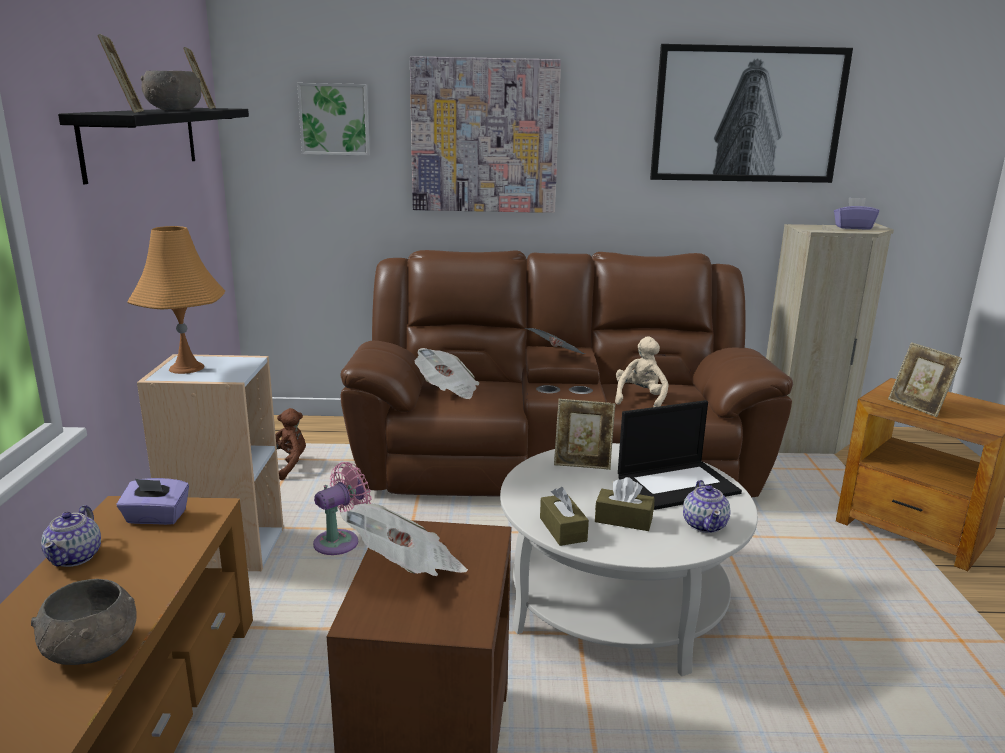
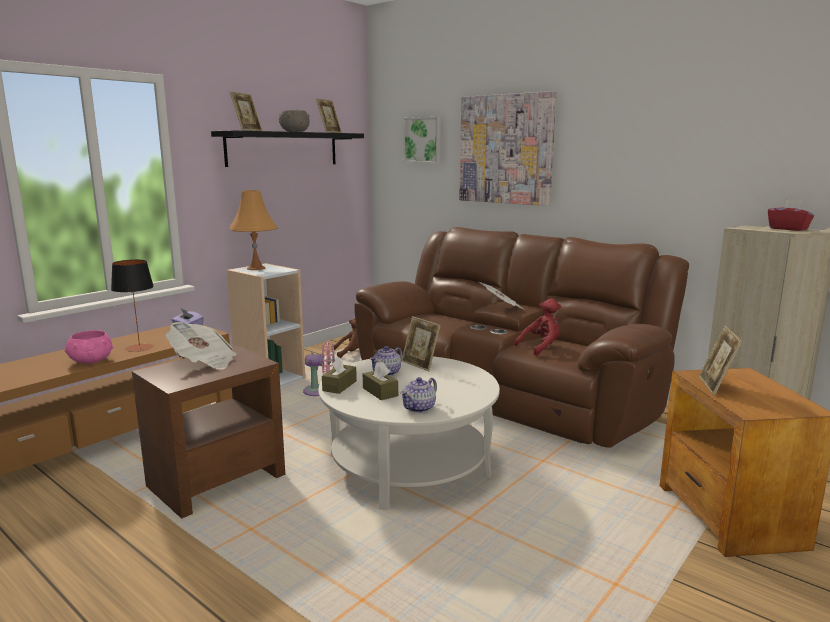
camera: 40 degrees right, 5 degrees down
(76, 557) = (141, 335): teapot -> teapot (387, 373)
(92, 650) = (91, 361): grey bowl -> pink bowl
(133, 583) = (139, 348): none -> table lamp
(448, 390) = (427, 318): newspaper -> none
(640, 399) = (541, 347): beige plush toy -> red plush toy
(678, 484) = (452, 388): laptop -> none
(747, 115) = (705, 126): picture -> none
(853, 227) = (788, 229): purple tissue box -> red tissue box

